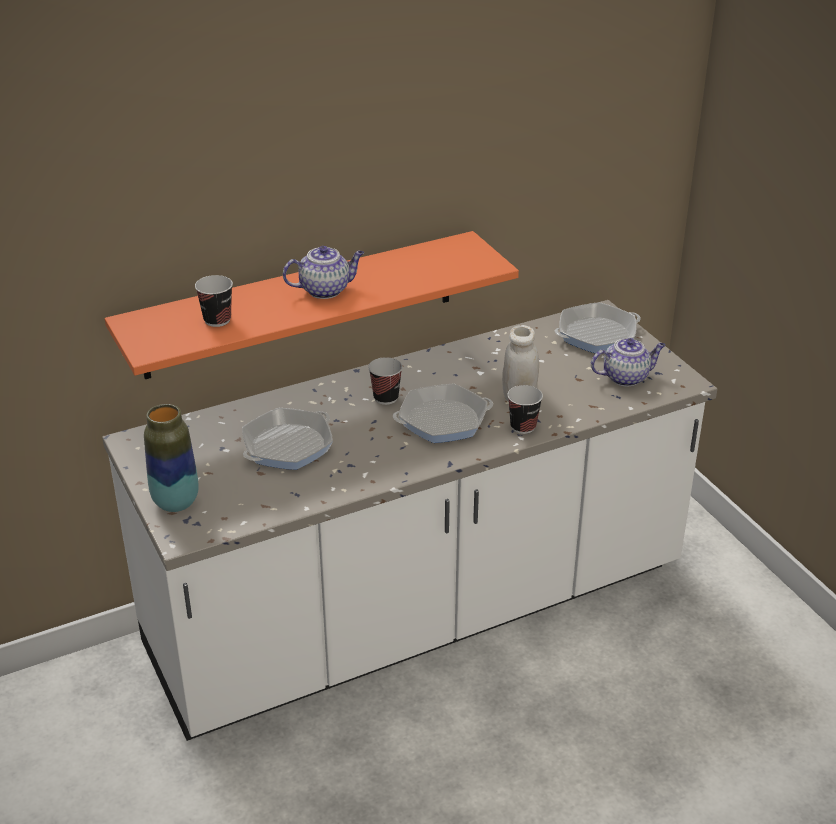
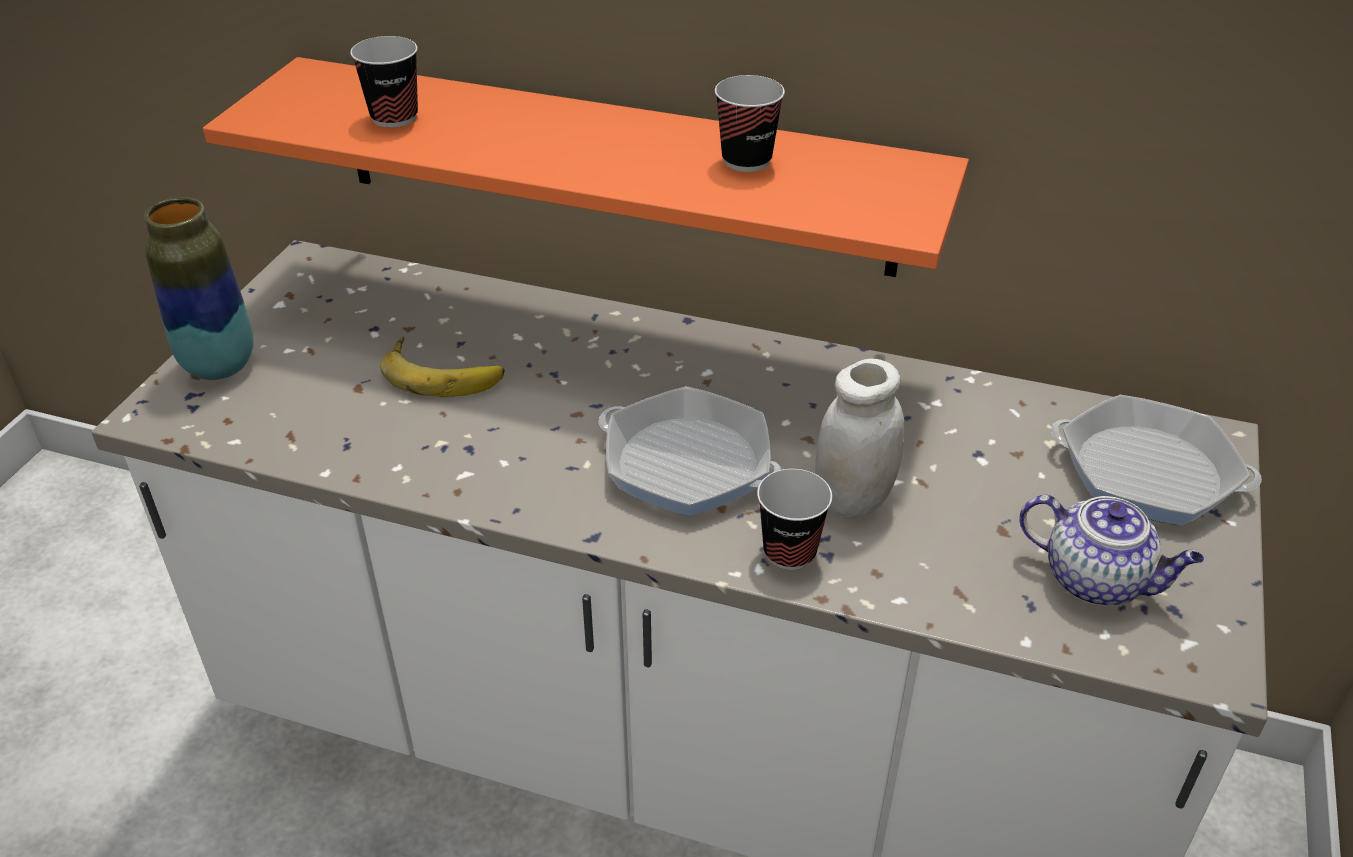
camera: 45 degrees right, 5 degrees up
(288, 446) = (444, 372): frying pan -> banana
(325, 290) = (593, 143): teapot -> none
(386, 398) = (663, 381): cup -> cup (746, 160)

